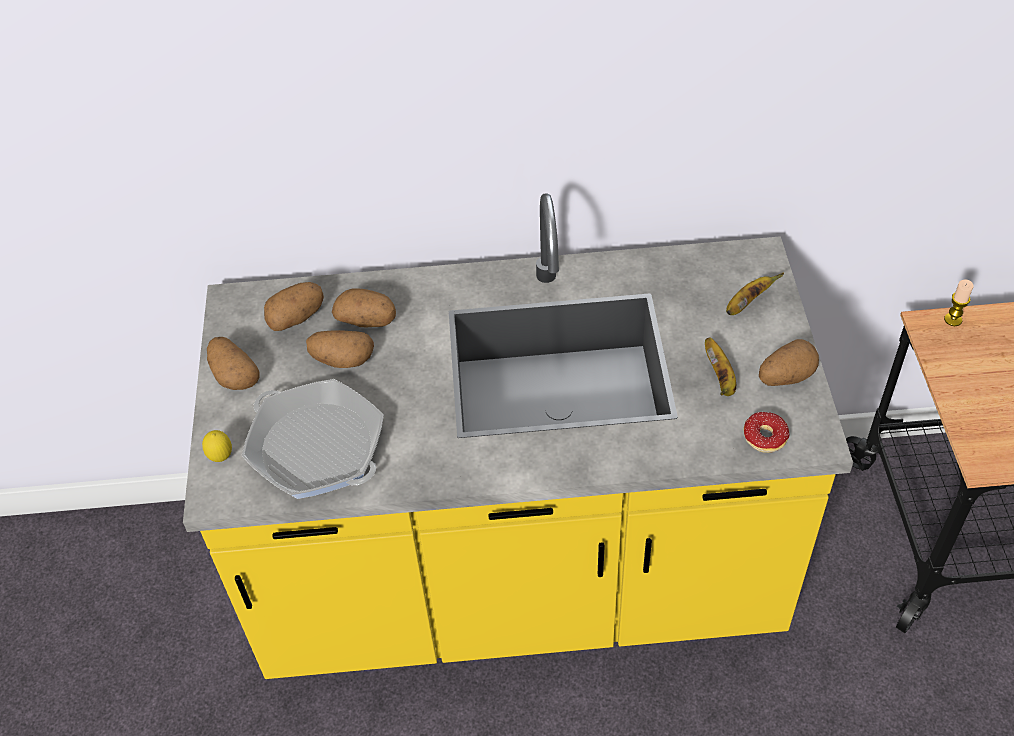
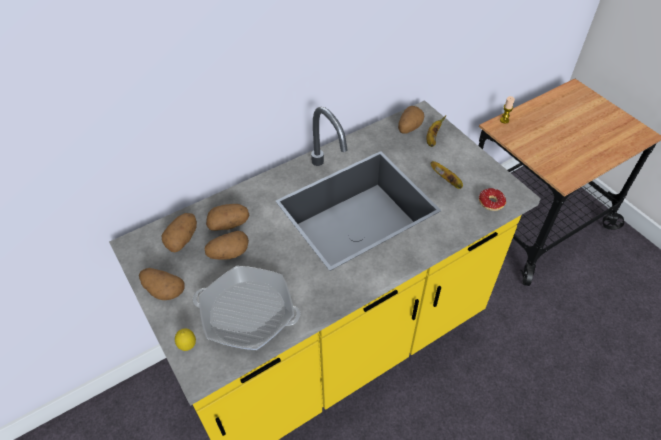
camera: 30 degrees left, 0 degrees up
(785, 376) = (478, 168): potato -> potato (409, 128)

